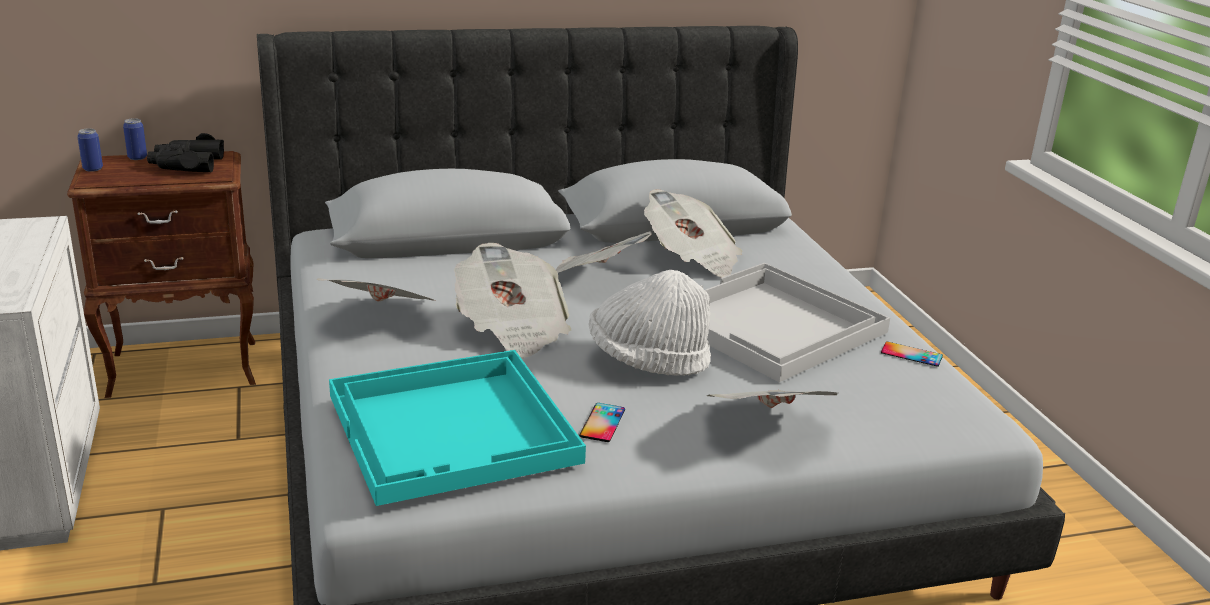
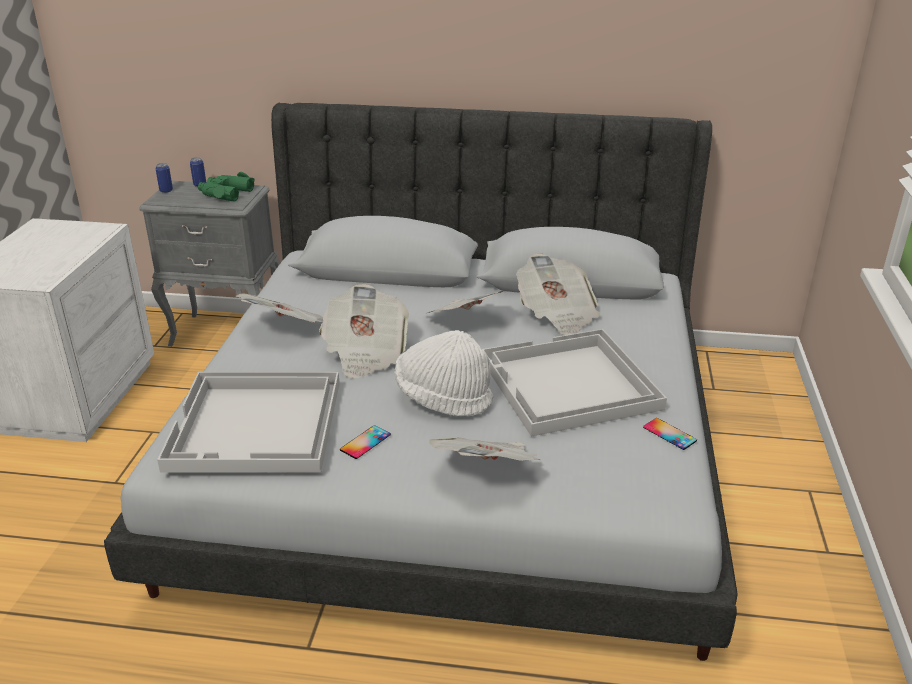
camera: 25 degrees right, 5 degrees up
(184, 368) = (227, 333): brown nightstand -> grey nightstand
(186, 164) = (225, 193): black binoculars -> green binoculars
(455, 429) = (257, 425): turquoise tray -> white tray

